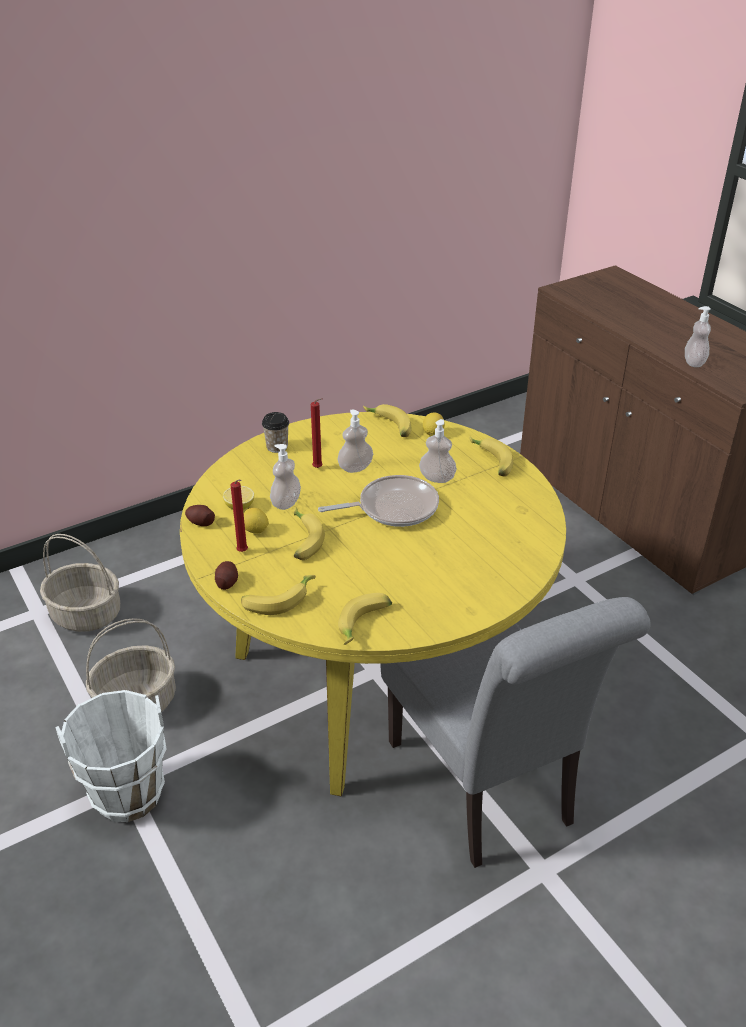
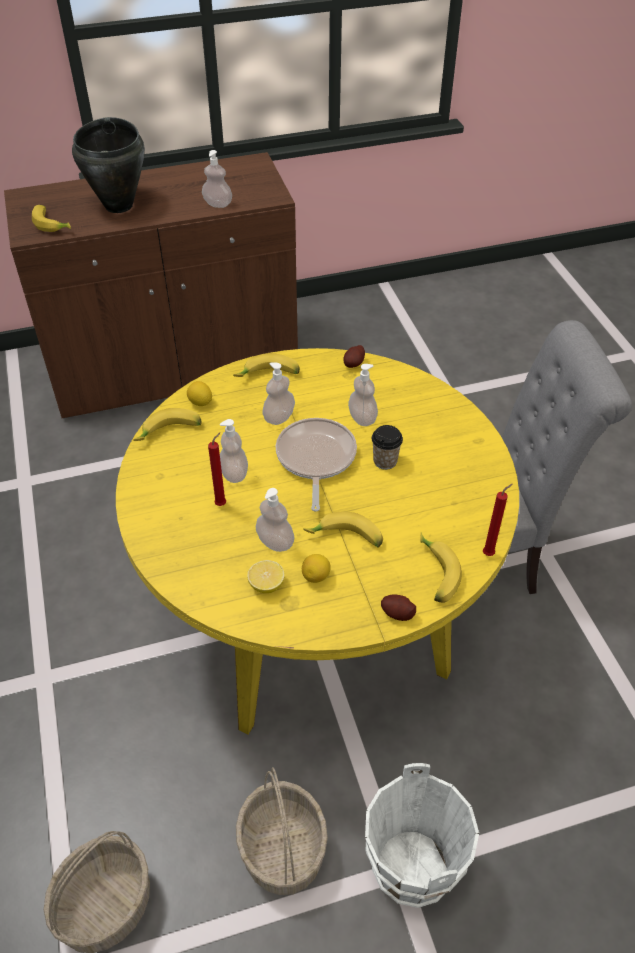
camera: 75 degrees left, 10 degrees up
(200, 522) = (284, 626): potato -> potato (353, 364)
(243, 552) = (351, 592): red candle -> red candle (489, 553)
(277, 447) = (162, 533): cup -> cup (385, 461)
(364, 625) = (484, 514): banana -> banana (52, 224)
(462, 527) = (362, 418): none -> soap dispenser
(642, 316) = (119, 205): none -> black cooking pot

